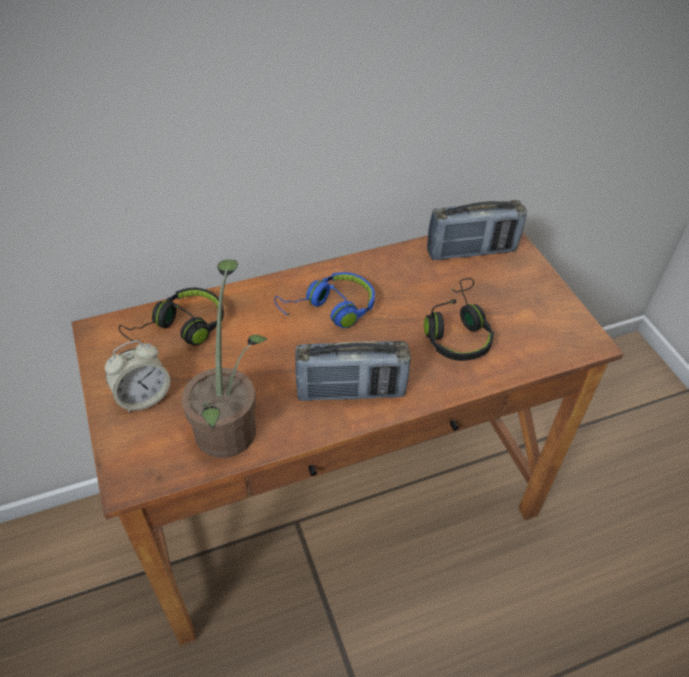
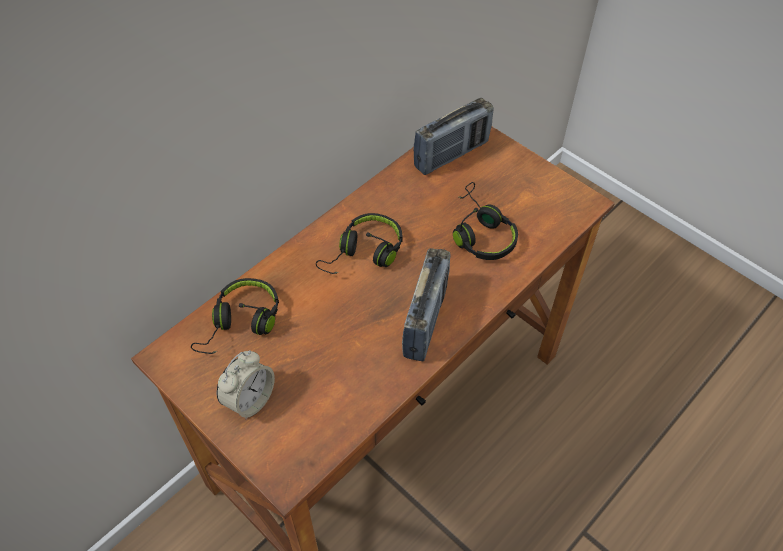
camera: 25 degrees left, 5 degrees up
(230, 423) = (342, 390): potted plant -> none
(330, 309) = (364, 253): blue headphones -> black headphones
(351, 391) = (425, 320): radio -> radio turned 45 degrees counterclockwise

